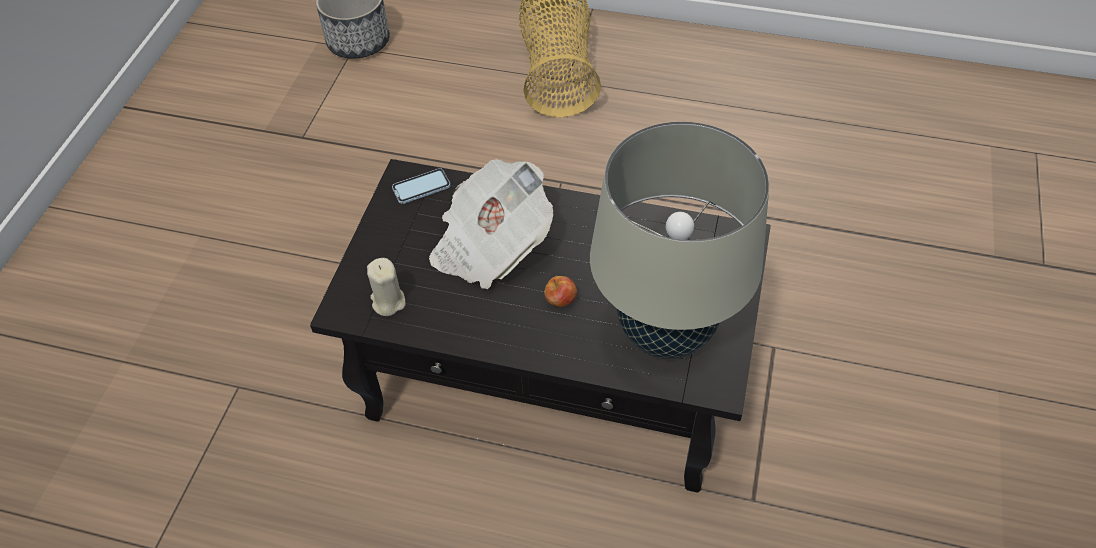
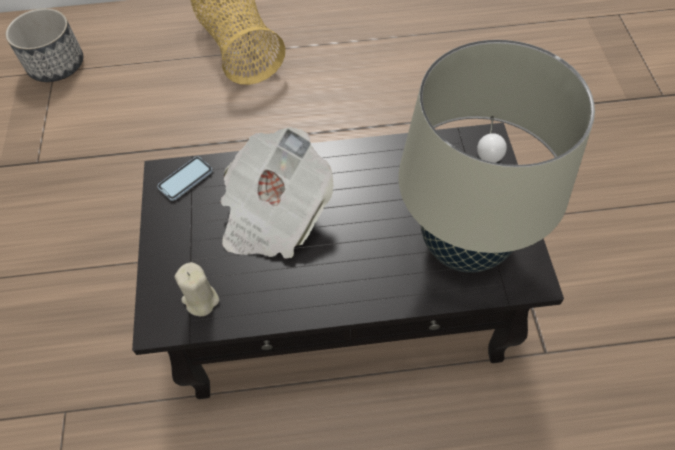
camera: 20 degrees left, 5 degrees up
(561, 301) = (361, 247): apple -> none

